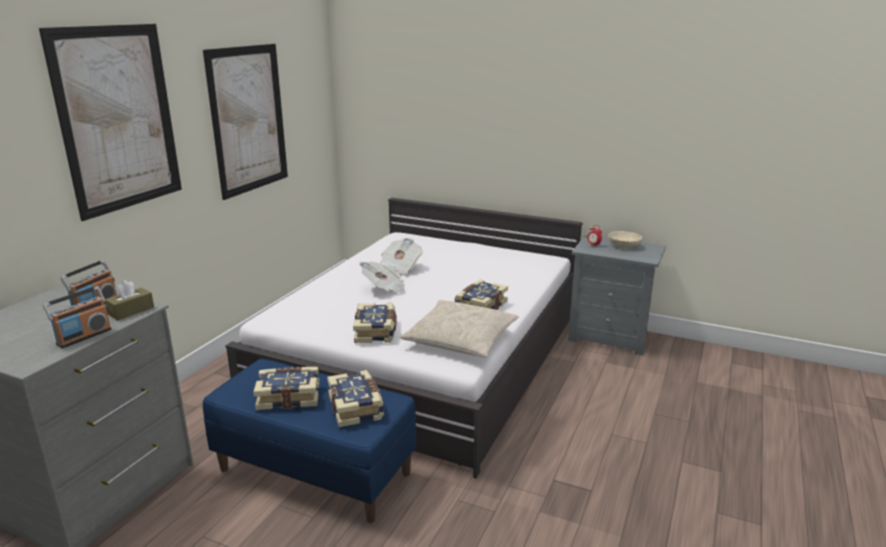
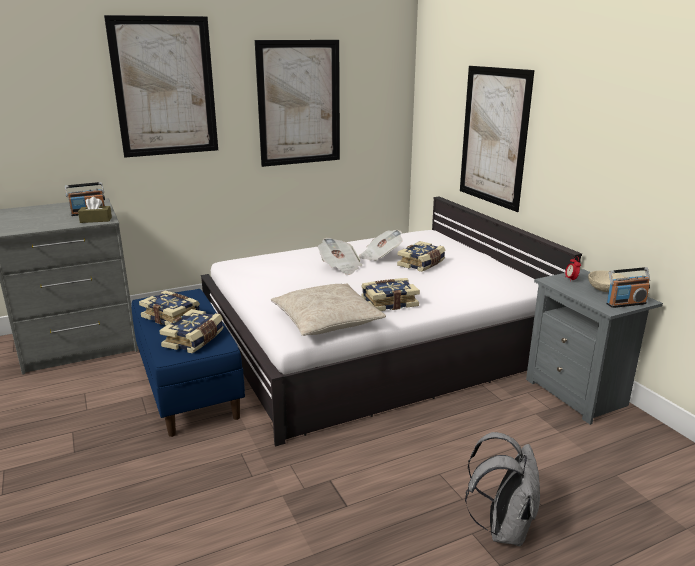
camera: 40 degrees right, 0 degrees up
(84, 336) = (50, 226): radio -> radio (625, 303)
(376, 331) = (279, 293): book -> book (422, 264)
(462, 132) = (493, 136): none -> picture
(691, 448) = (503, 528): none -> grey backpack

